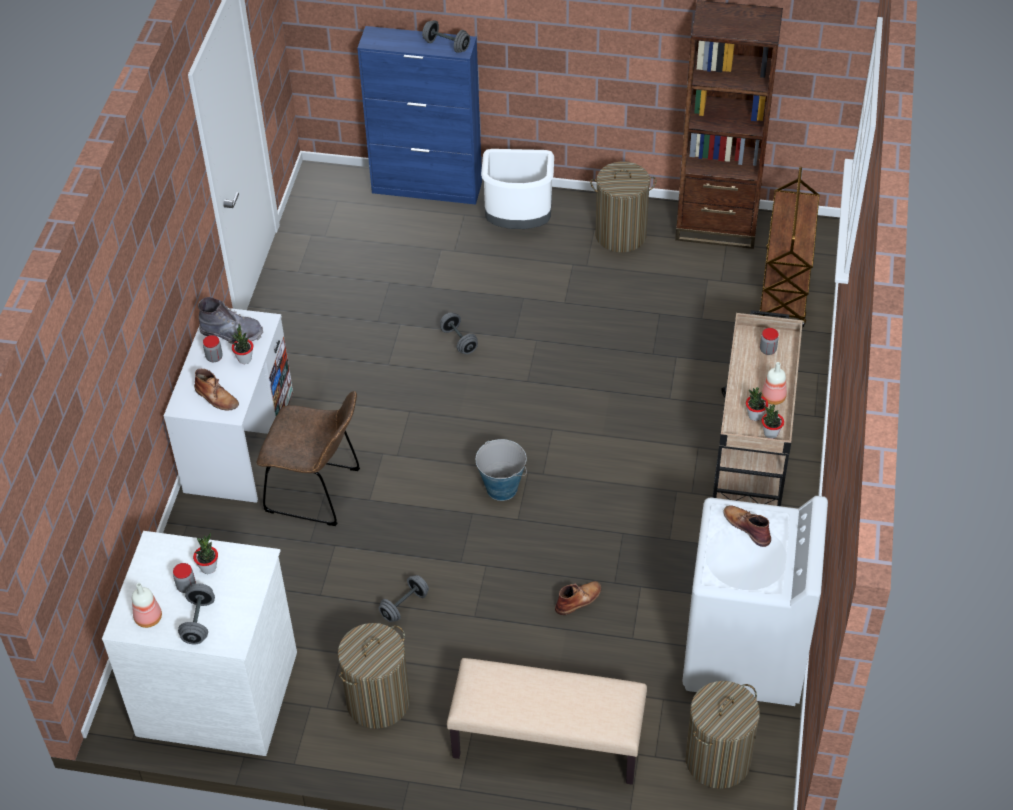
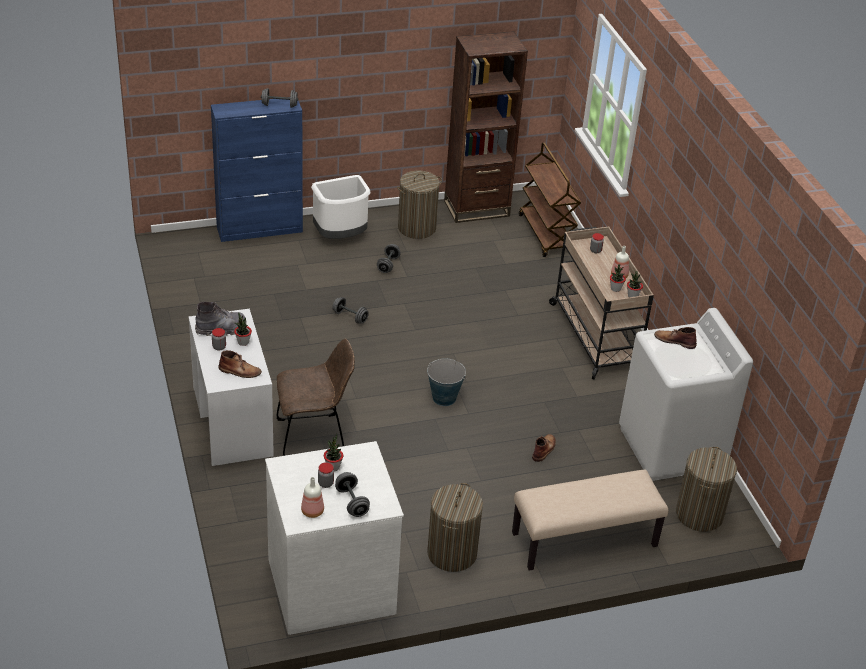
camera: 30 degrees left, 10 degrees down
(404, 605) = (428, 489): grey dumbbell -> grey dumbbell (388, 265)

